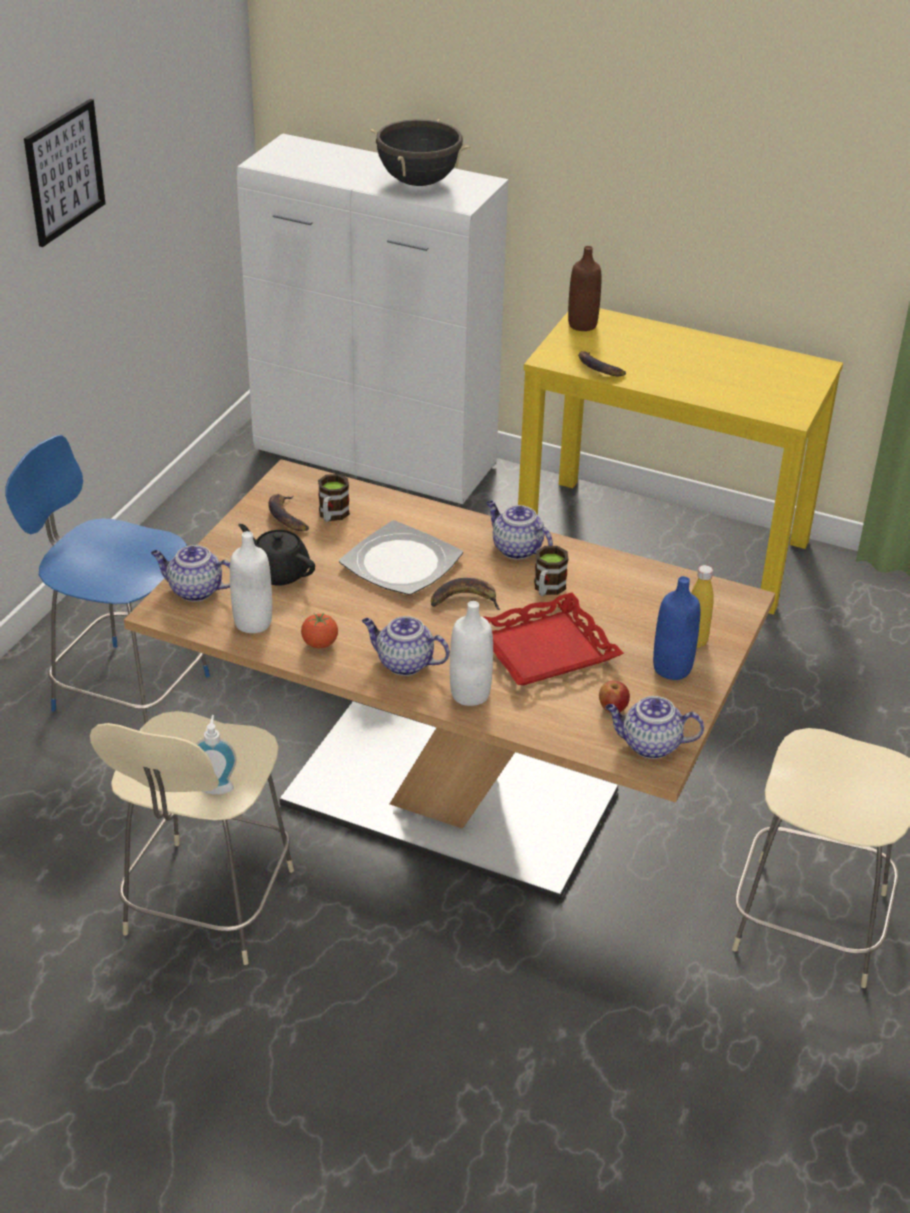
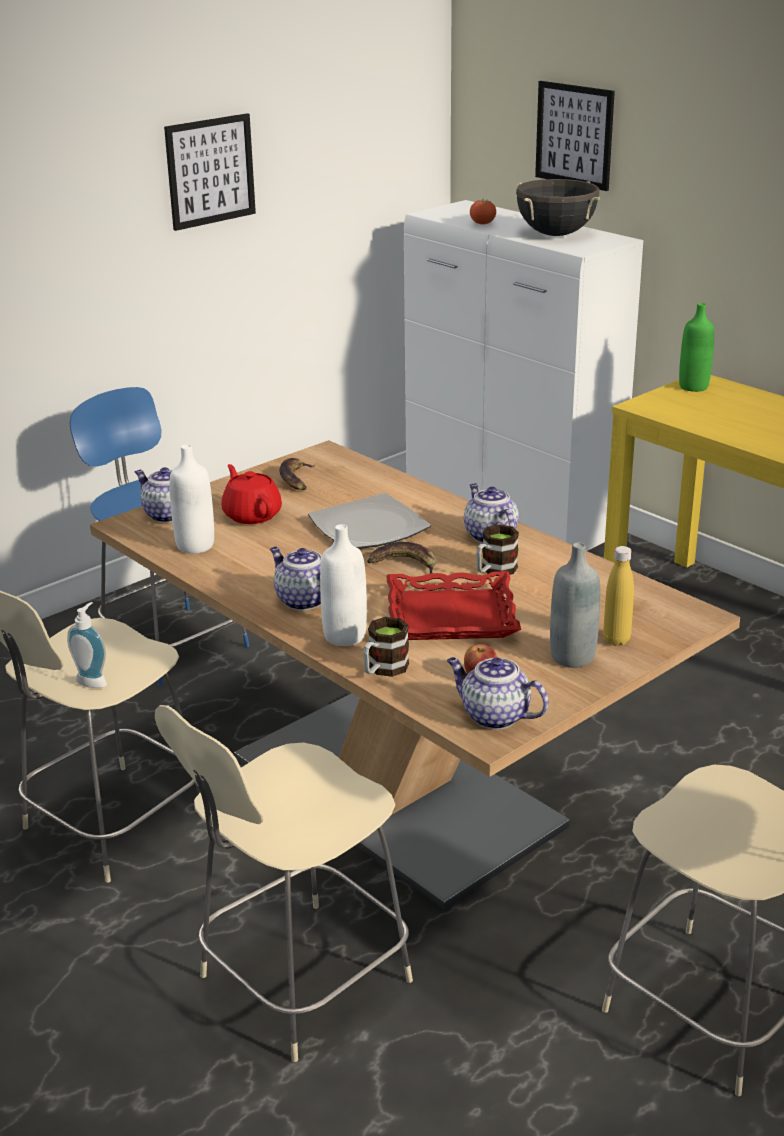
camera: 25 degrees right, 10 degrees down
(278, 572) = (252, 515): black teapot -> red teapot
(320, 644) = (239, 571): tomato -> tomato (482, 224)
(332, 516) = (337, 484): mug -> mug (383, 669)
(414, 69) = (574, 135): none -> picture
(480, 1004) = (299, 982): none -> beige stool
(582, 325) = (693, 387): brown bottle -> green bottle
(598, 368) = (684, 418): banana -> none
(672, 668) = (572, 657): blue bottle -> grey bottle

